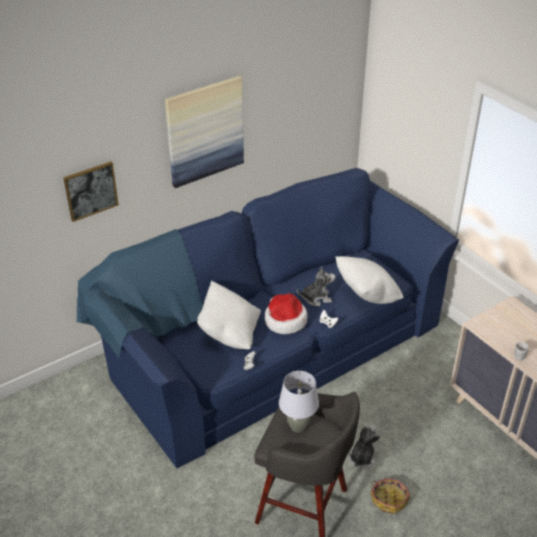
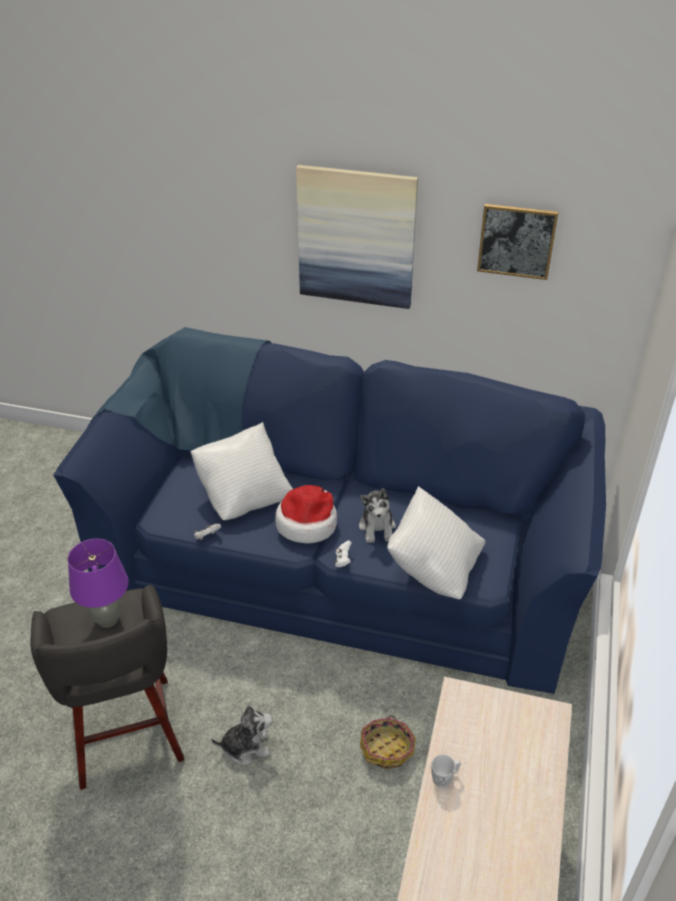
camera: 50 degrees right, 0 degrees up
(91, 190) = (192, 244): picture -> picture (516, 241)
(297, 427) = (108, 619): grey table lamp -> purple table lamp
(316, 298) = (377, 528): plush toy -> plush toy turned 45 degrees clockwise
(389, 499) = (202, 814): basket -> basket (387, 748)

